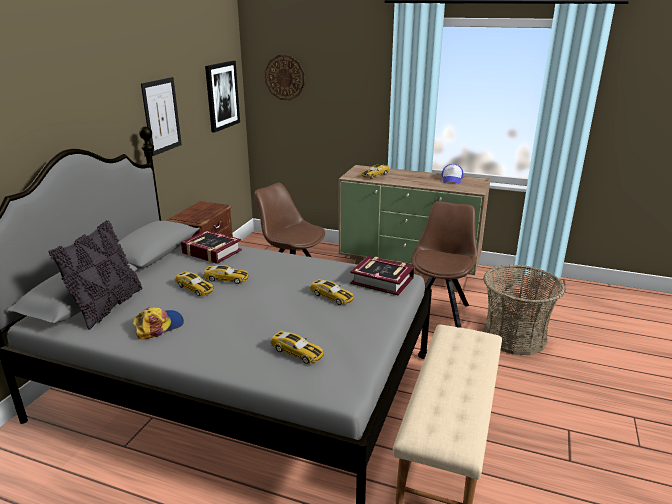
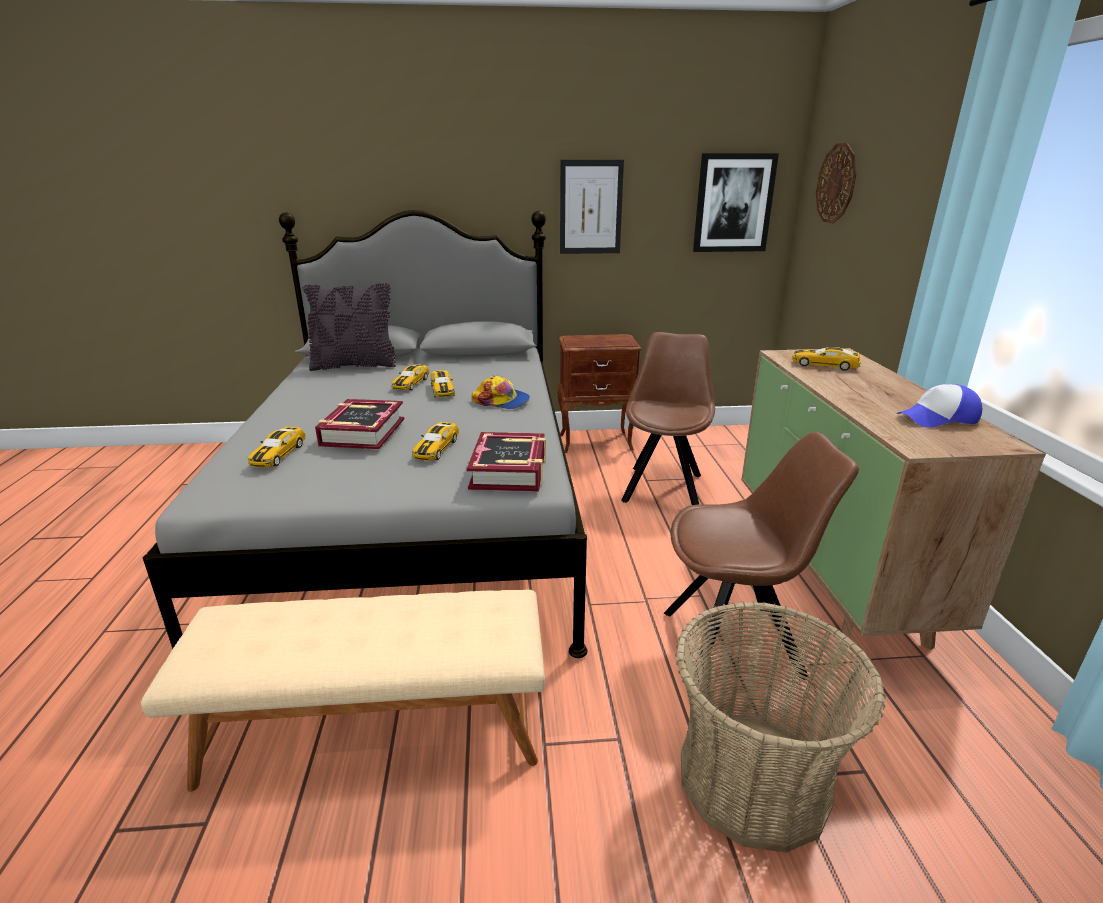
camera: 65 degrees right, 0 degrees up
(159, 326) = (324, 389): cap -> cap (502, 401)
(211, 252) = (503, 370): book -> book (362, 432)

